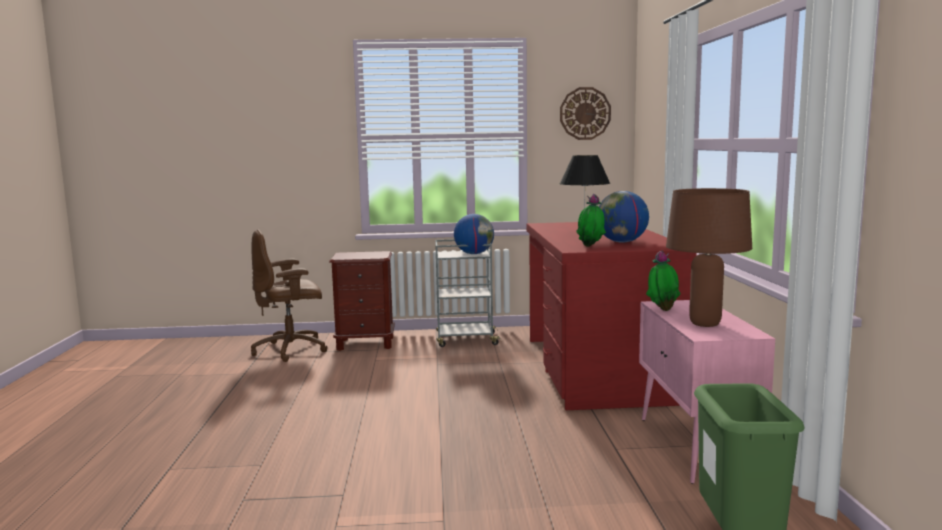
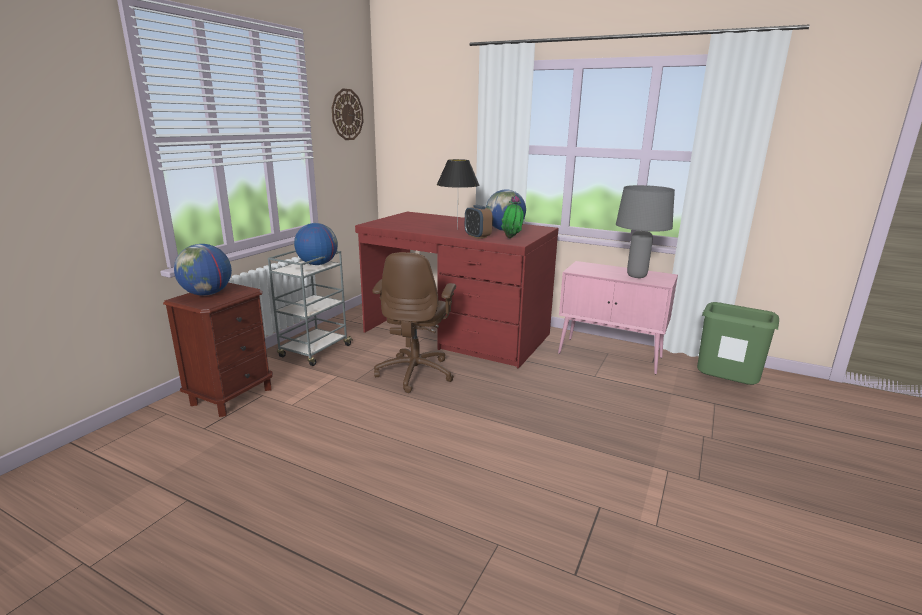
camera: 60 degrees left, 10 degrees up
(291, 350) = (163, 445): brown office chair -> brown office chair (416, 373)
(359, 254) = (207, 294): none -> globe
(567, 241) = (477, 236): none -> alarm clock
(662, 310) = (592, 273): potted plant -> none
(704, 324) = (637, 276): brown table lamp -> grey table lamp

